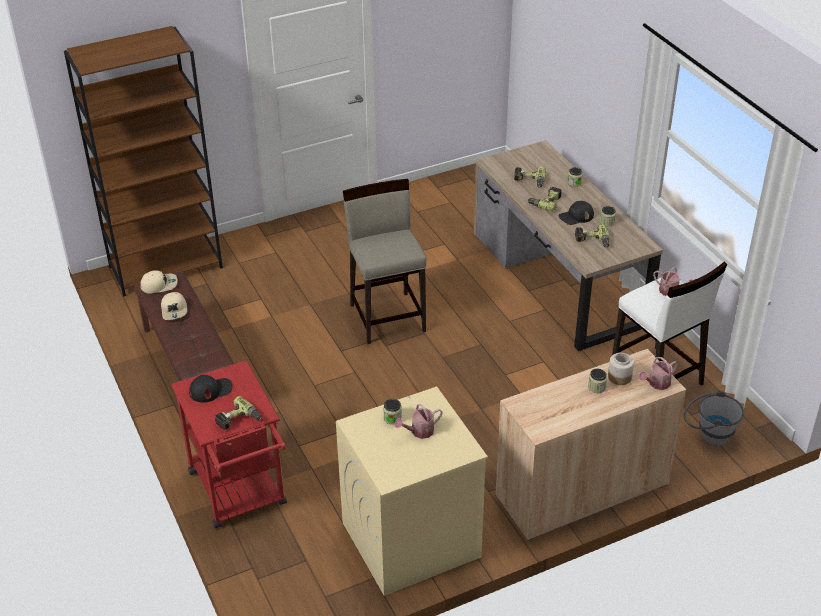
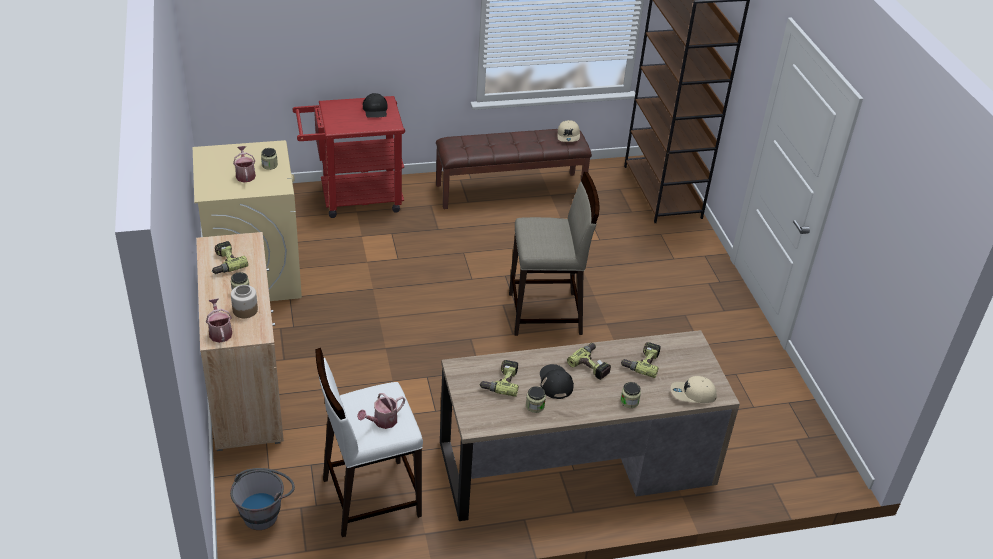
camera: 100 degrees right, 0 degrees up
(174, 310) = (529, 140): beige cap -> beige cap (693, 394)
(238, 421) = (332, 117): power drill -> power drill (224, 263)

